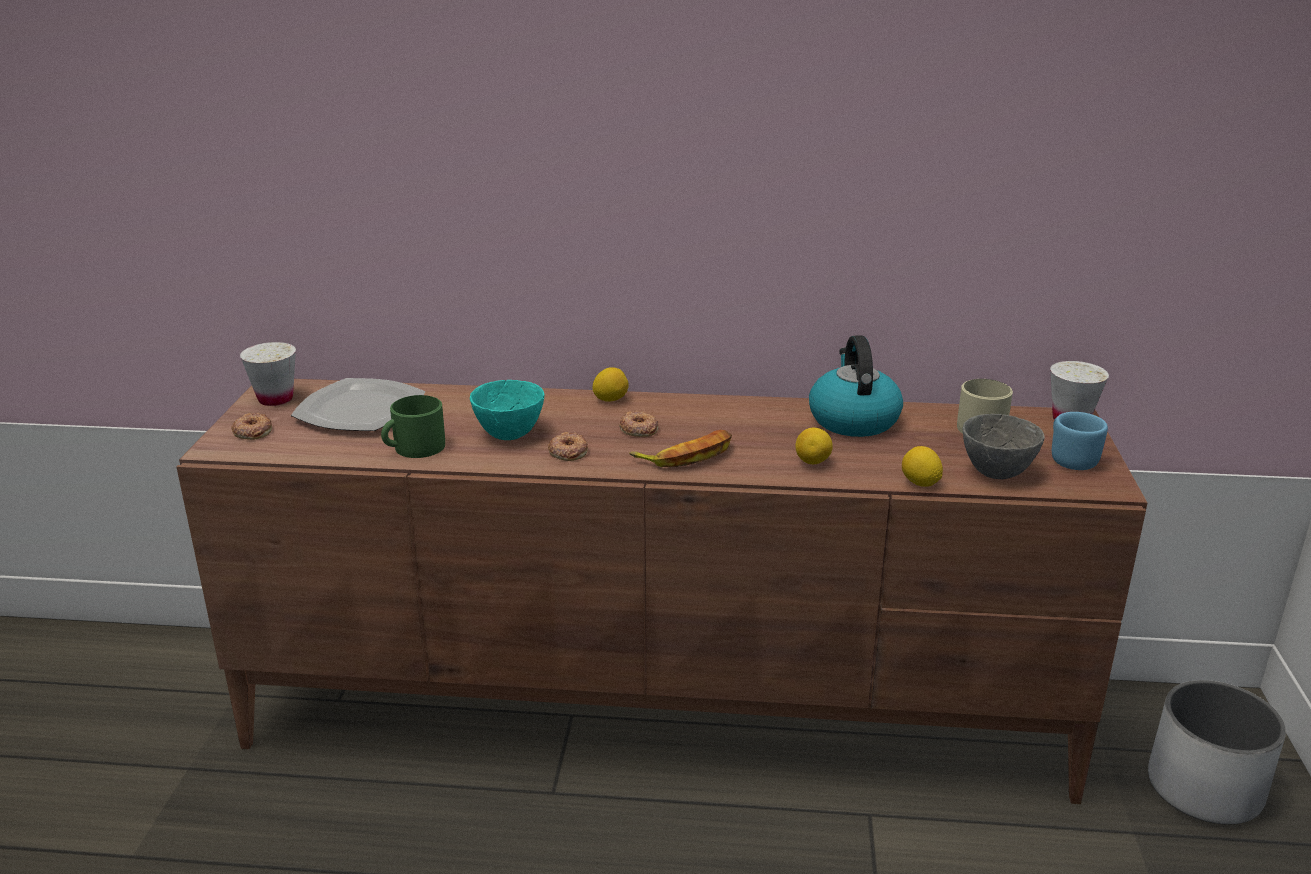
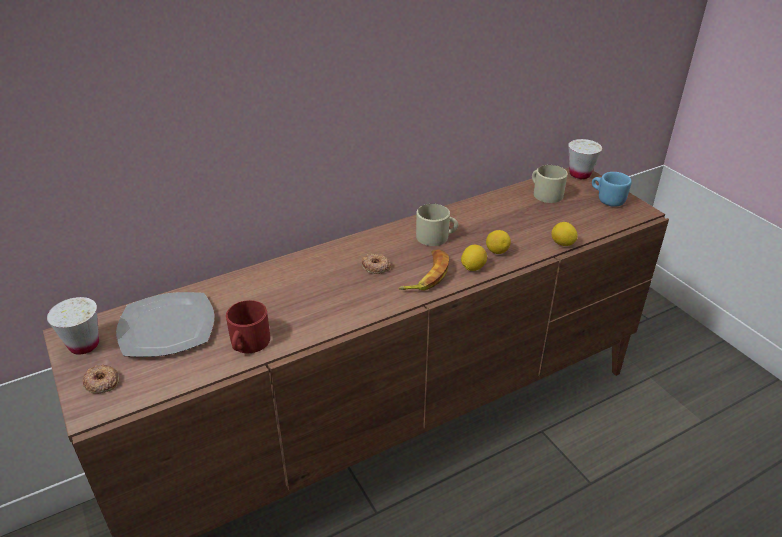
camera: 35 degrees left, 10 degrees up
(413, 448) = (248, 343): green mug -> red mug
(508, 434) = (299, 304): turquoise bowl -> none
(568, 451) = (354, 302): donut -> none
(610, 399) = (332, 250): lemon -> lemon (473, 267)
(754, 424) = (436, 237): none -> beige mug
(852, 419) = (482, 213): kettle -> none
(995, 472) = (586, 222): grey bowl -> none
(1203, 789) = (656, 339): white planter -> none

